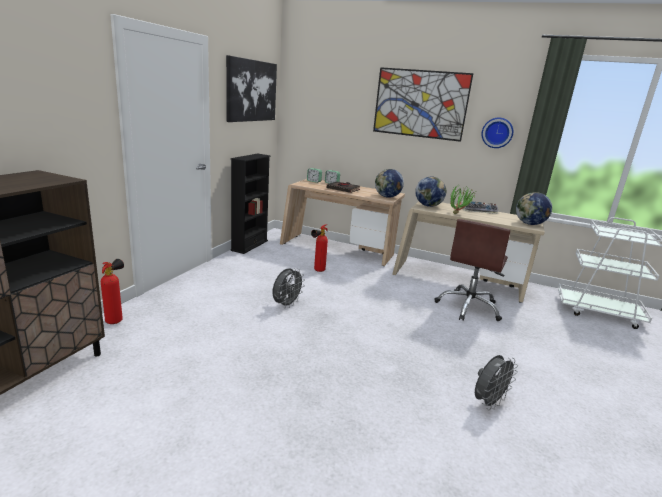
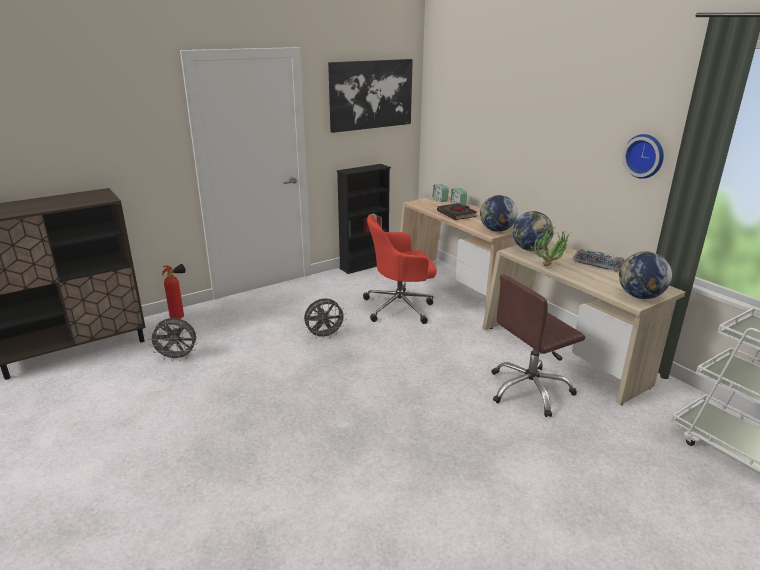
camera: 35 degrees right, 5 degrees up
(317, 271) = (400, 307): fire extinguisher -> red office chair
(420, 104) = (555, 110): picture -> none
(488, 403) = (397, 490): grey fan -> grey fan (177, 357)

